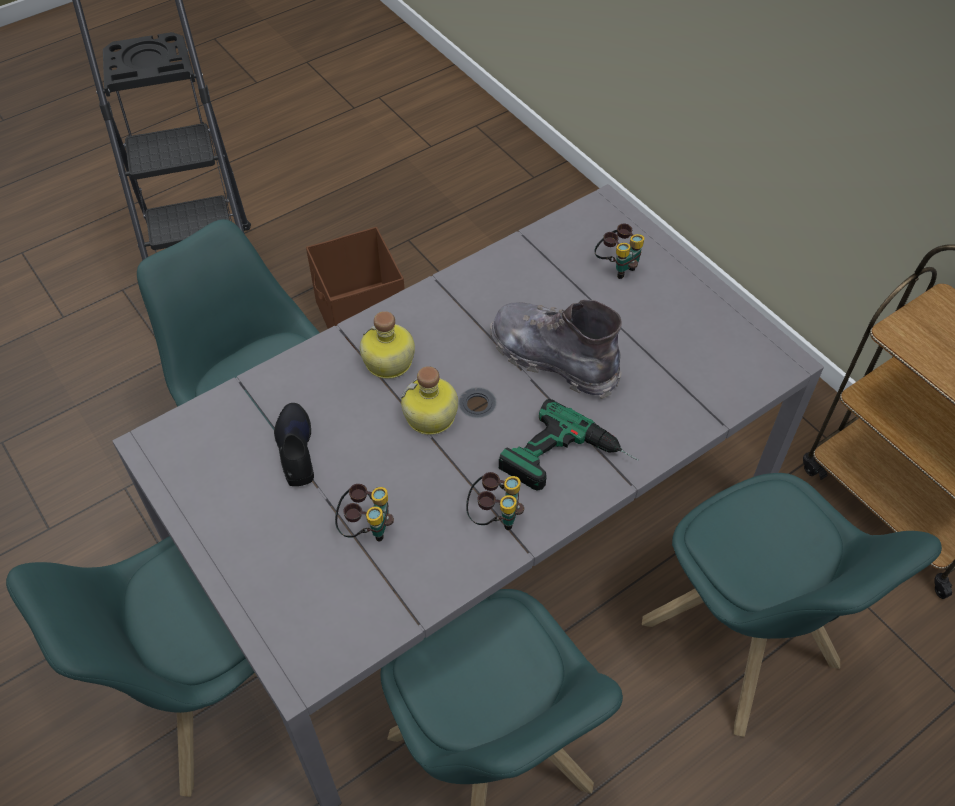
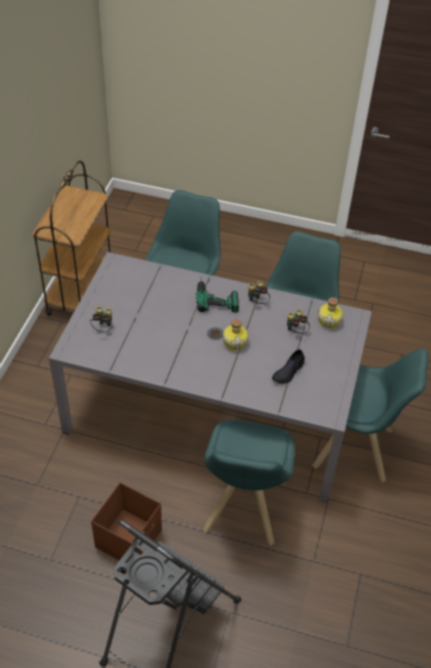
camera: 130 degrees left, 5 degrees down
(388, 362) = (223, 370): bottle -> bottle (329, 321)
(553, 359) = (173, 323): grey boot -> none

